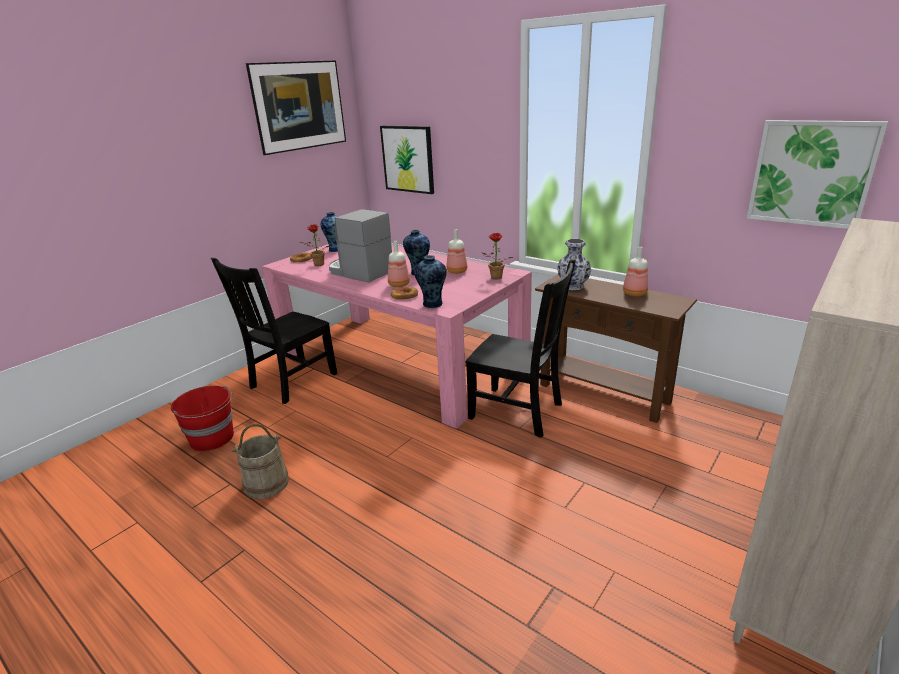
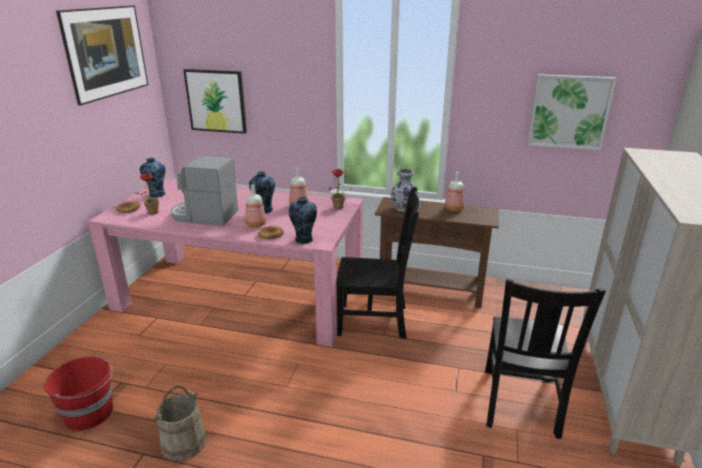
camera: 25 degrees left, 0 degrees up
(291, 382) = (141, 335): black chair -> black chair (520, 404)

